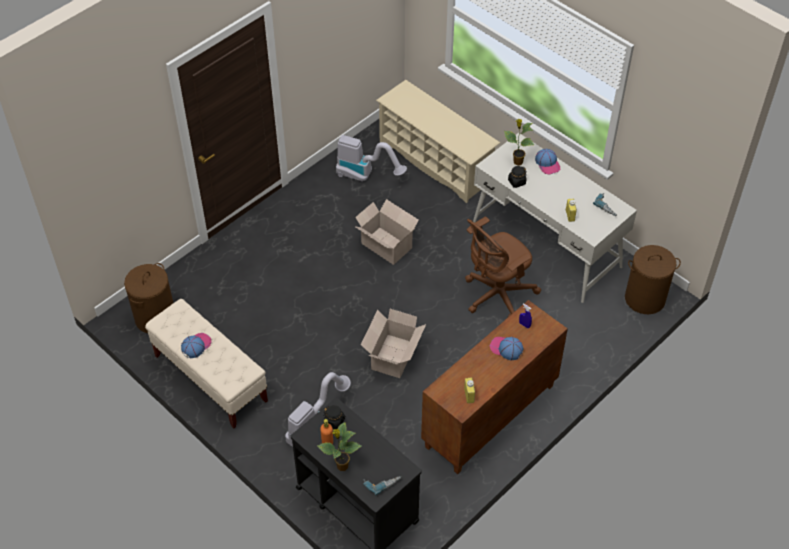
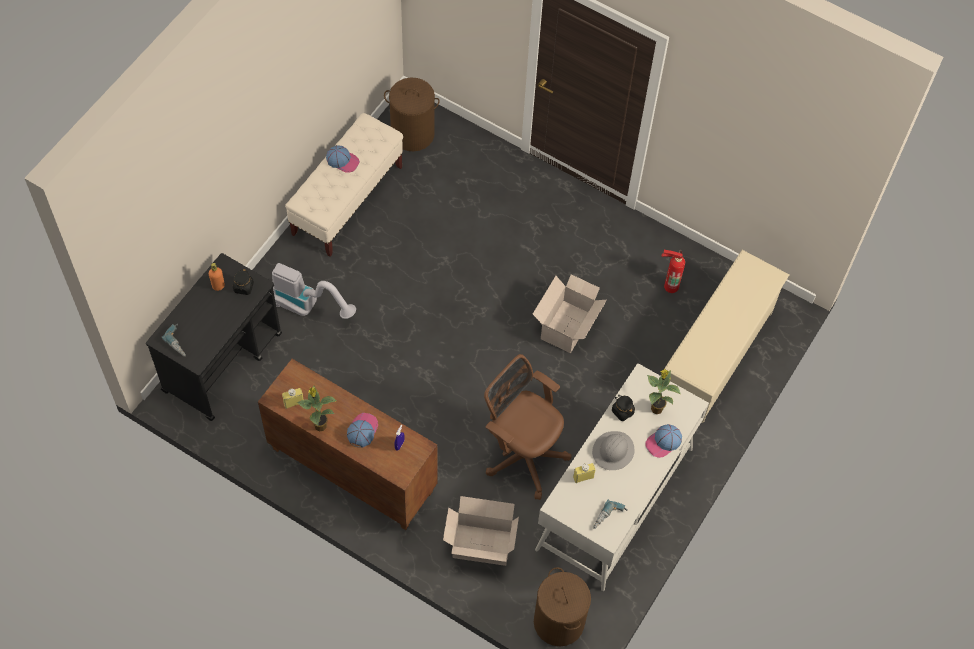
camera: 75 degrees right, 10 degrees up
(341, 466) = (192, 304): potted plant -> potted plant (319, 425)
(366, 175) = (670, 285): vacuum cleaner -> fire extinguisher
(392, 357) = (410, 361): cardboard box -> cardboard box (480, 544)
(550, 194) = (613, 451): none -> grey hard hat

